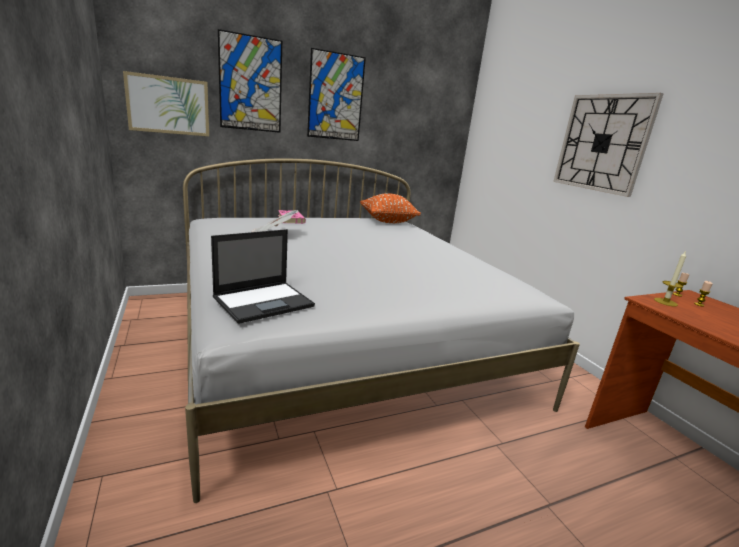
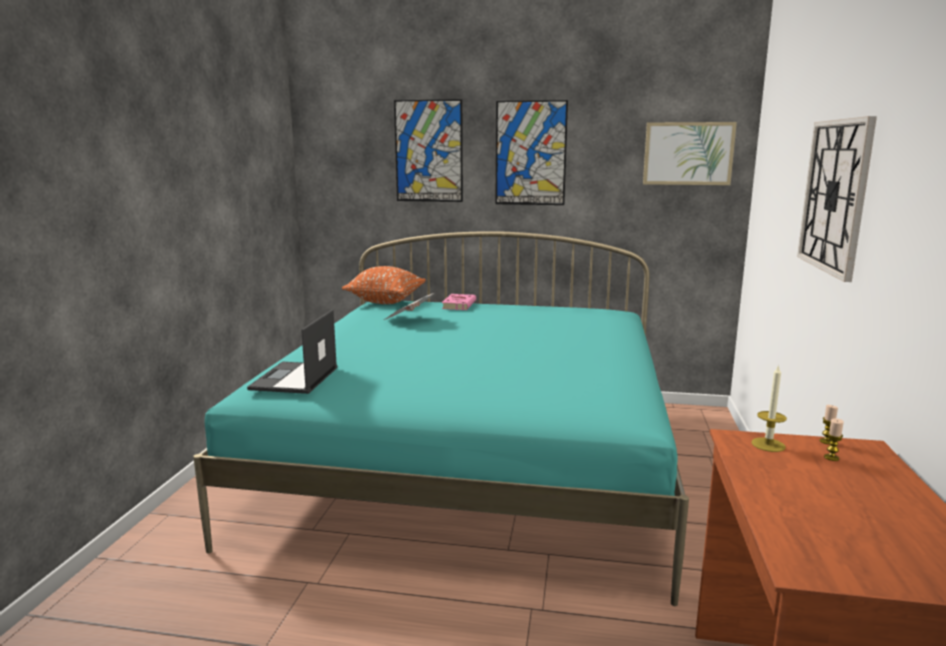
camera: 35 degrees right, 5 degrees down
(168, 105) = (348, 183): picture -> picture (688, 153)
(264, 301) = (294, 379): laptop -> laptop turned 105 degrees clockwise
(341, 341) = (472, 460): white bed -> turquoise bed
(387, 221) = (591, 312): orange pillow -> orange pillow (385, 301)

